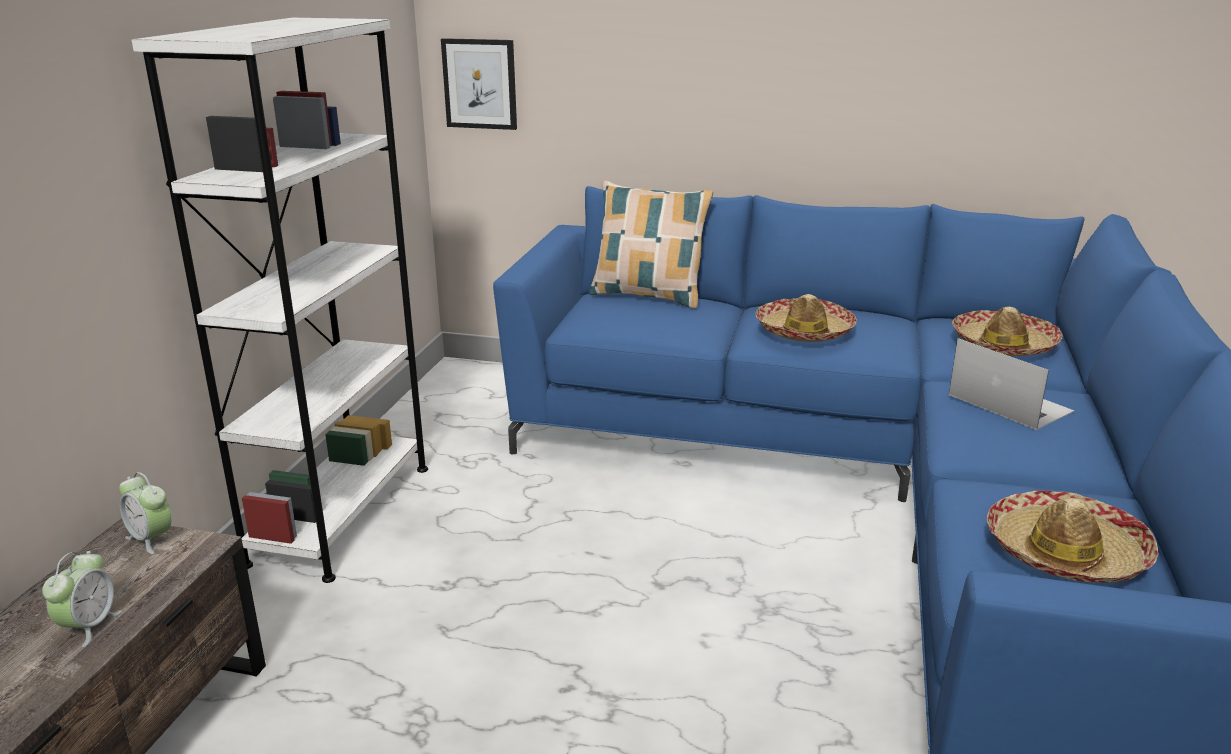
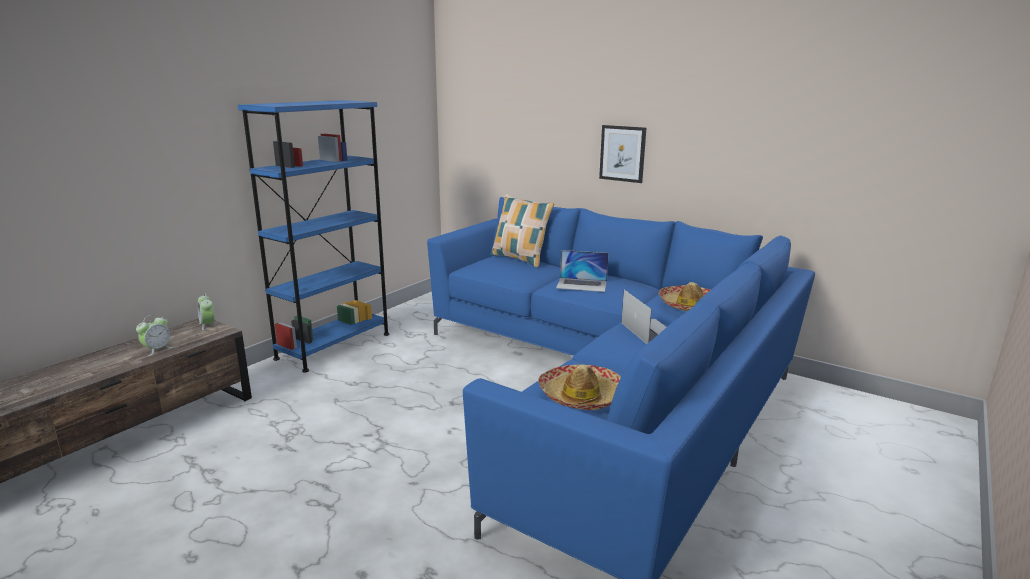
camera: 20 degrees right, 5 degrees down
(341, 513) = (334, 346): white bookcase -> blue bookcase
(480, 84) = (463, 140): picture -> picture (622, 153)
(804, 331) = (582, 284): hat -> laptop

